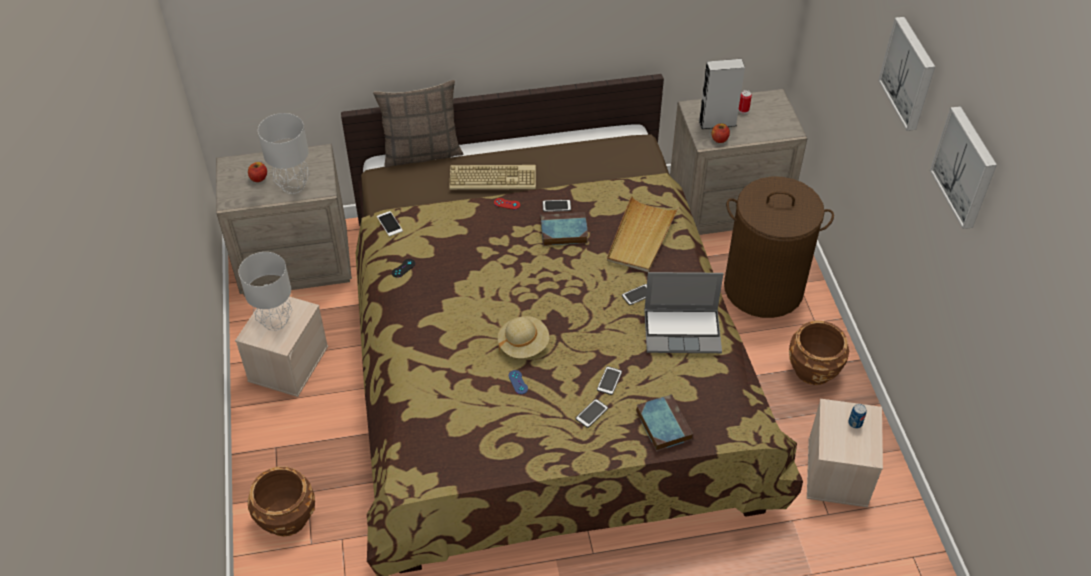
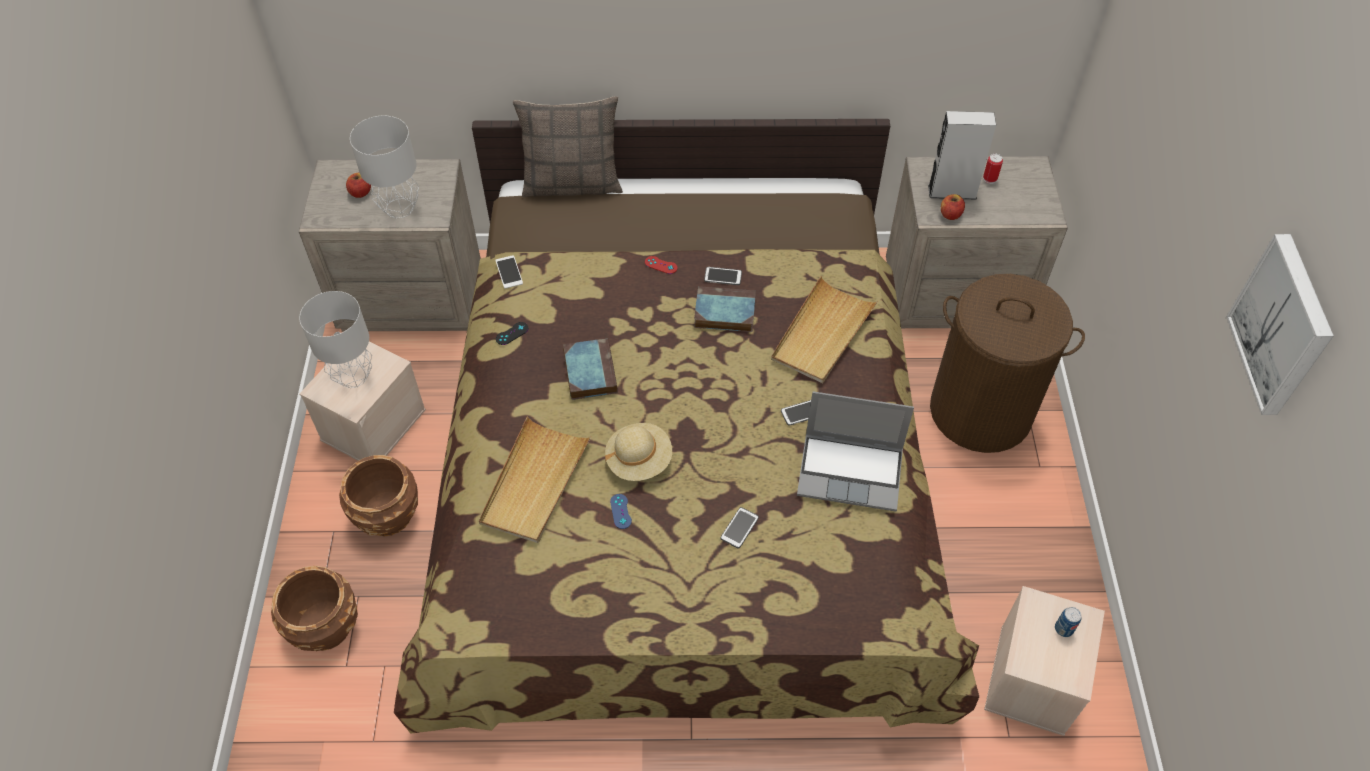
camera: 10 degrees right, 5 degrees up
(448, 371) = (534, 483): none -> beige tray
(493, 177) = (652, 227): keyboard -> none
(591, 413) = (706, 571): phone -> none
(662, 424) = (797, 601): book -> book (589, 371)
(813, 369) = (1025, 531): brown planter -> brown planter (387, 514)
(910, 73) = (1221, 169): picture -> none

